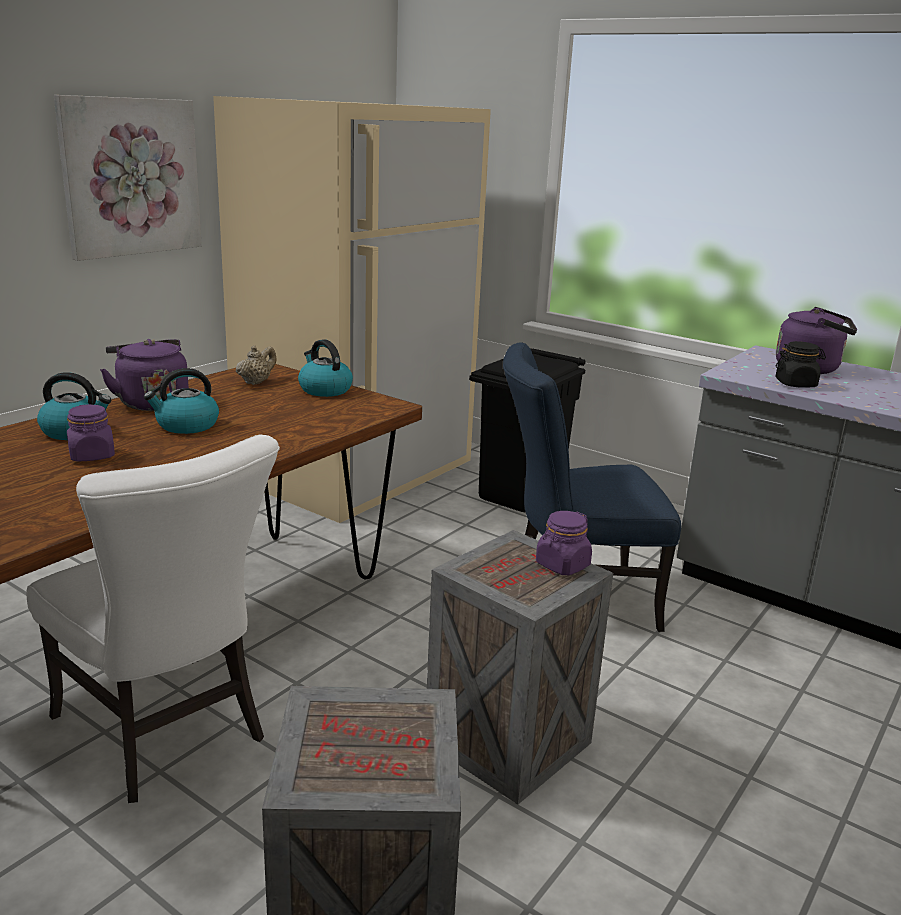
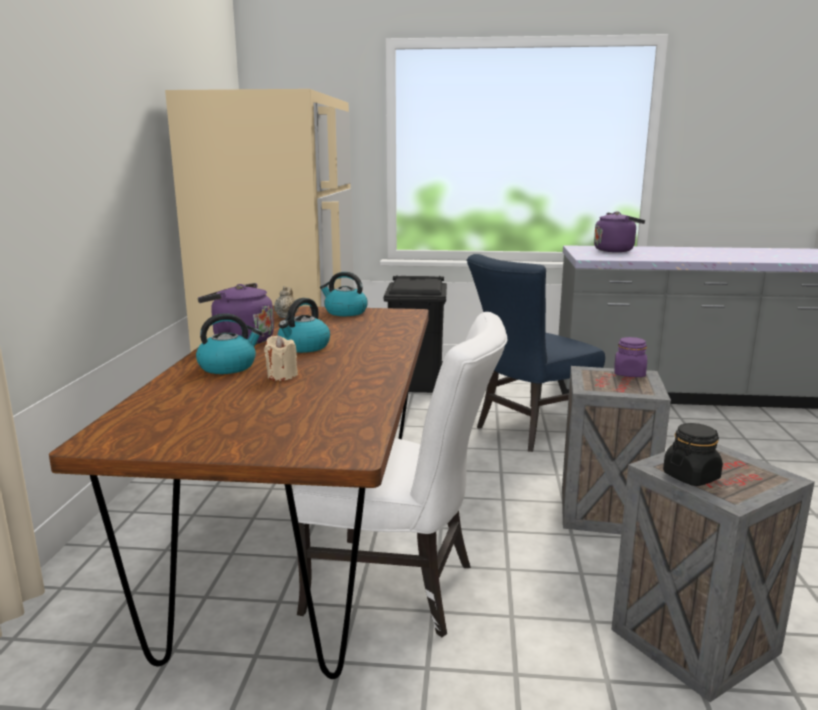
camera: 30 degrees left, 5 degrees down
(92, 455) = (282, 376): purple jar -> beige candle
(130, 177) = (123, 158): picture -> none
(796, 384) = (627, 257): black jar -> black jar (691, 476)

